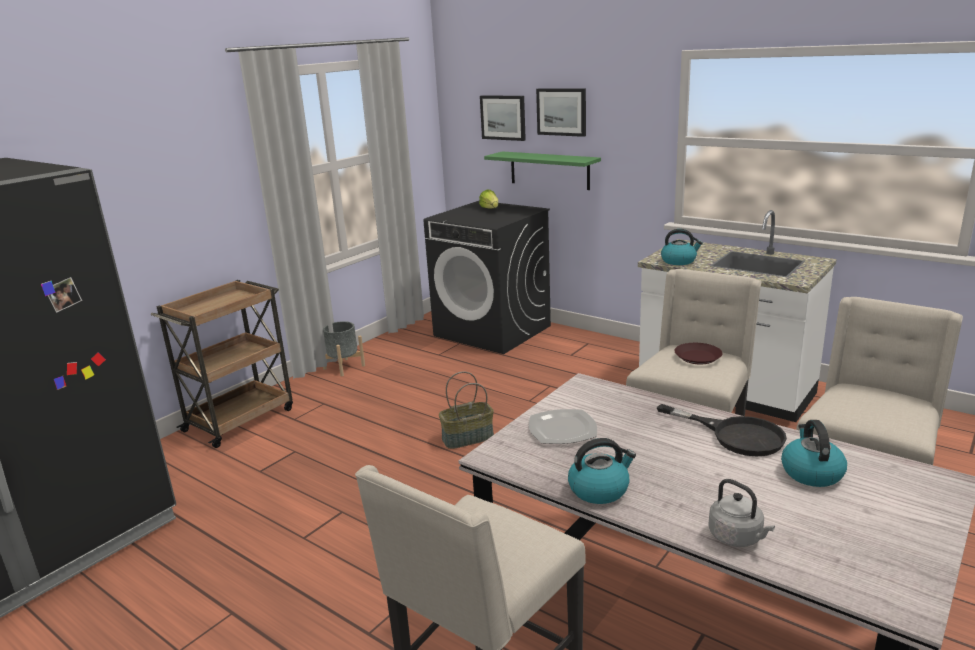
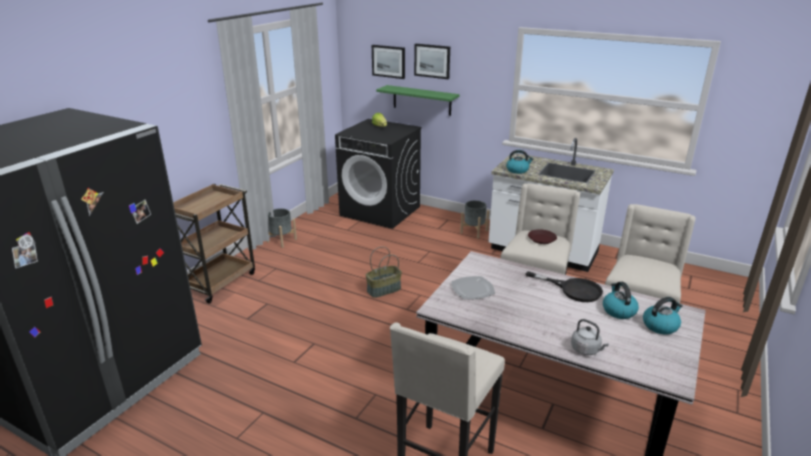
camera: 10 degrees left, 5 degrees up
(599, 489) = (505, 326): kettle -> kettle (660, 325)
(623, 360) = (474, 231): none -> grey planter

